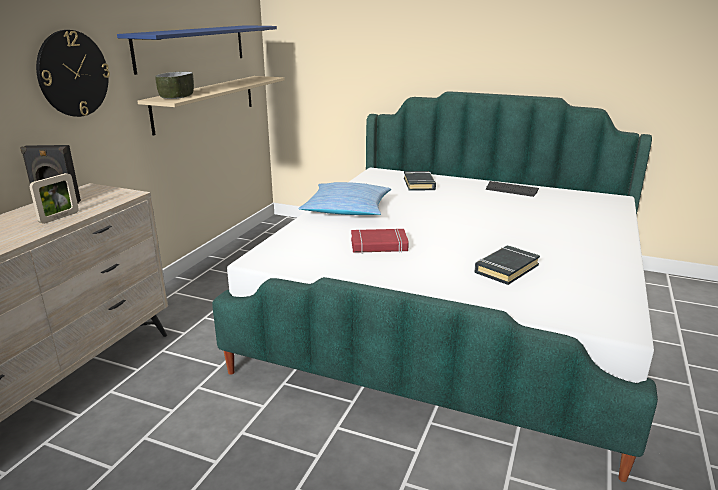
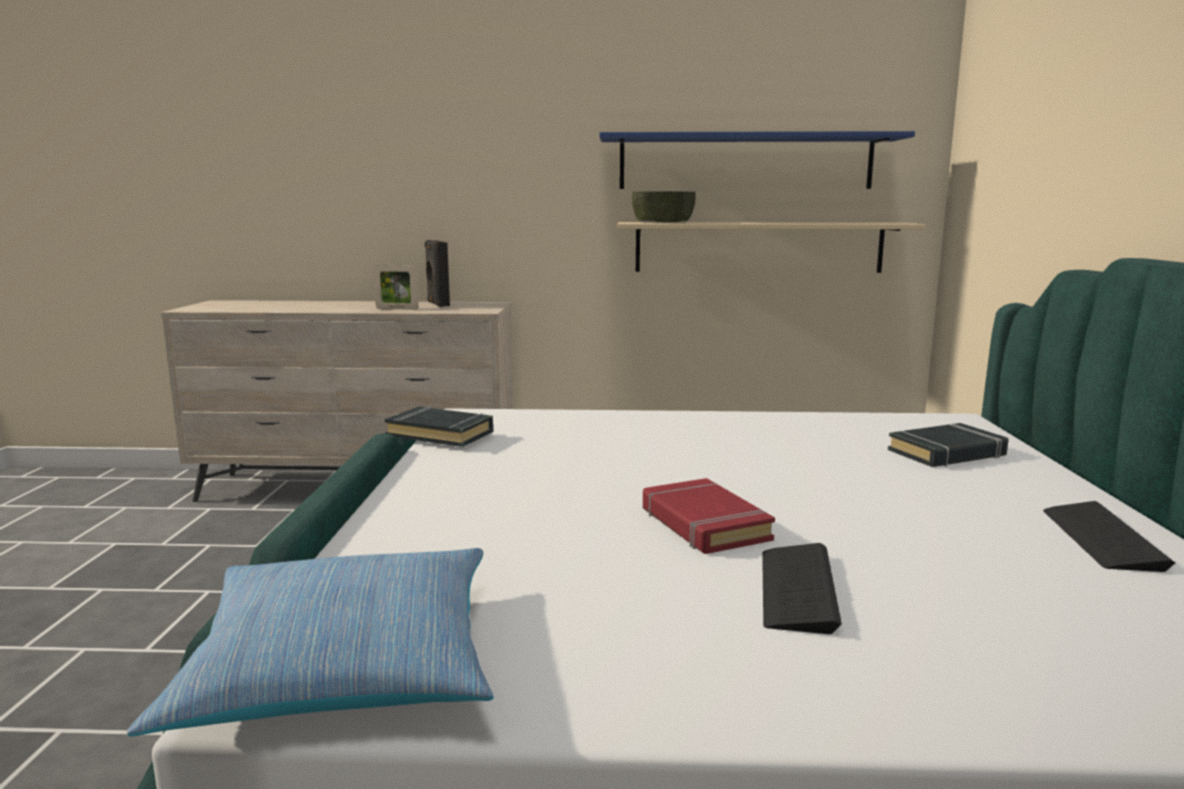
camera: 70 degrees right, 10 degrees down
(73, 74) = (526, 178): wall clock -> none
(347, 209) = (712, 426): pillow -> pillow (344, 662)
(379, 245) = (571, 460): red book -> red book (703, 524)
(506, 269) = (535, 559): black book -> black book (440, 433)
(542, 234) = (797, 589): none -> keyboard

